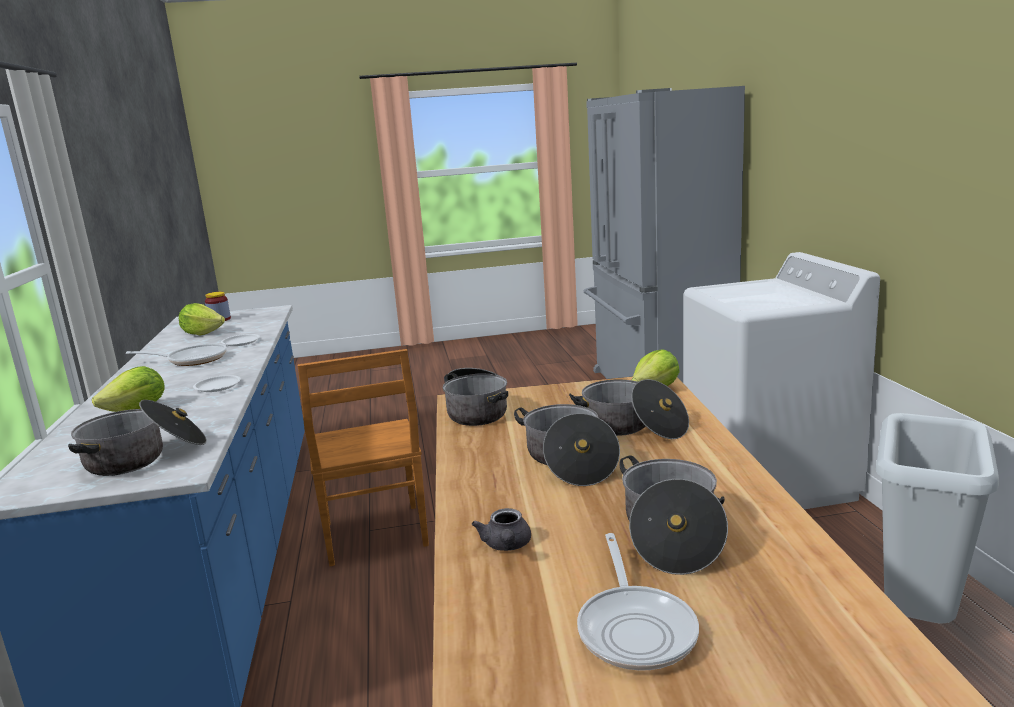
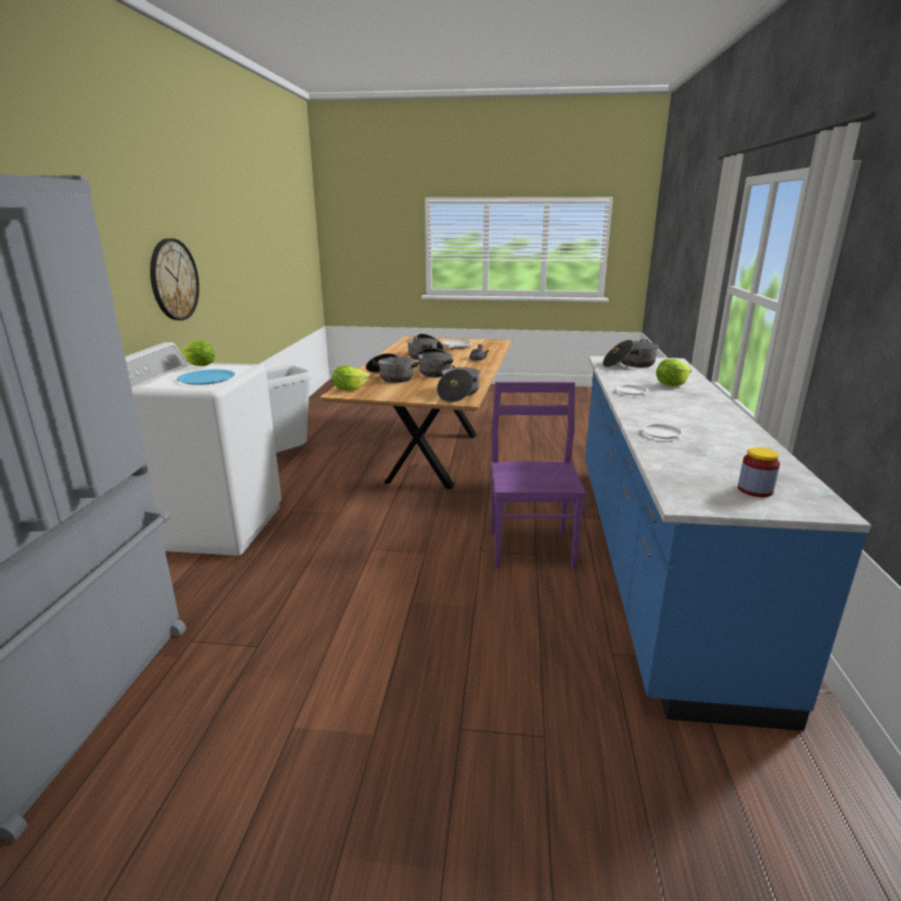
camera: 165 degrees left, 5 degrees up
(192, 360) = (688, 419): frying pan -> none
(202, 333) = (737, 460): lettuce -> lettuce (199, 366)
(375, 536) = (531, 548): brown chair -> purple chair
(740, 293) = (207, 378): none -> blue plate
(940, 198) = (174, 280): none -> wall clock

